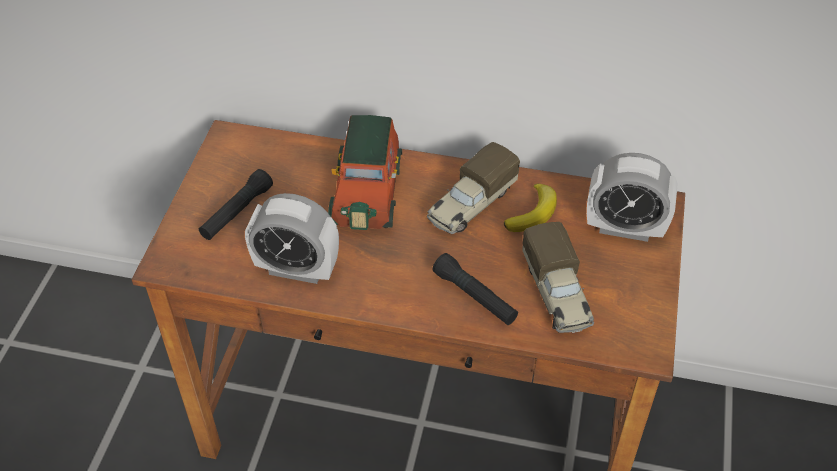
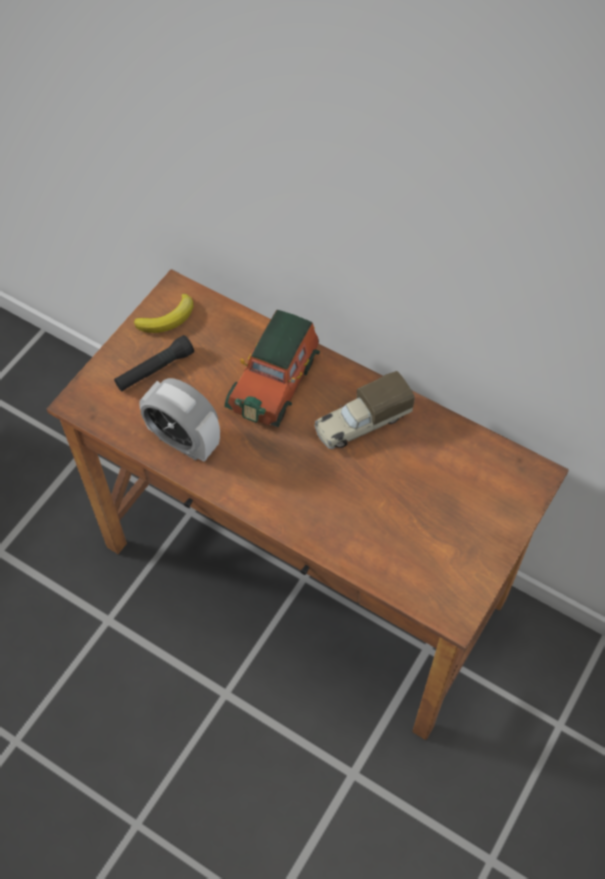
camera: 20 degrees right, 10 degrees up
(475, 297) = (325, 515): black flashlight -> none
(533, 212) = (415, 448): banana -> banana (168, 318)
(557, 294) = (399, 535): toy truck -> none
(624, 228) = (492, 489): alarm clock -> none

